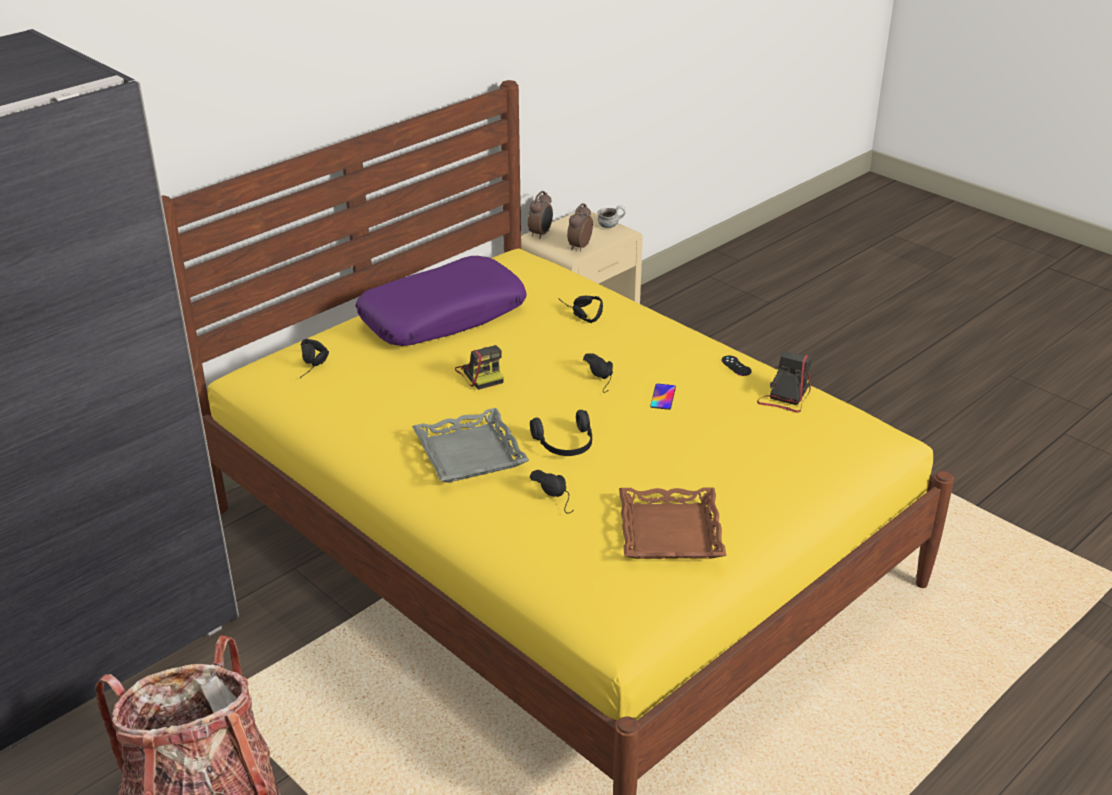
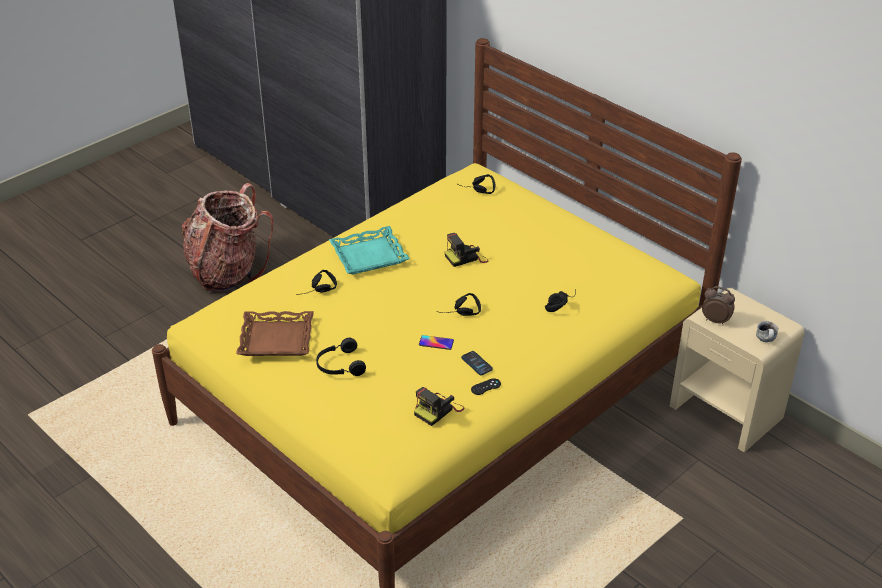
camera: 90 degrees right, 5 degrees up
(442, 316) = (550, 239): purple pillow -> none
(469, 453) = (369, 255): grey tray -> turquoise tray
(541, 234) = (735, 298): alarm clock -> none
(565, 444) = (376, 295): black headphones -> black headphones (339, 365)
(697, 370) = (476, 363): none -> phone
(785, 397) = (438, 410): camera -> camera turned 105 degrees clockwise

